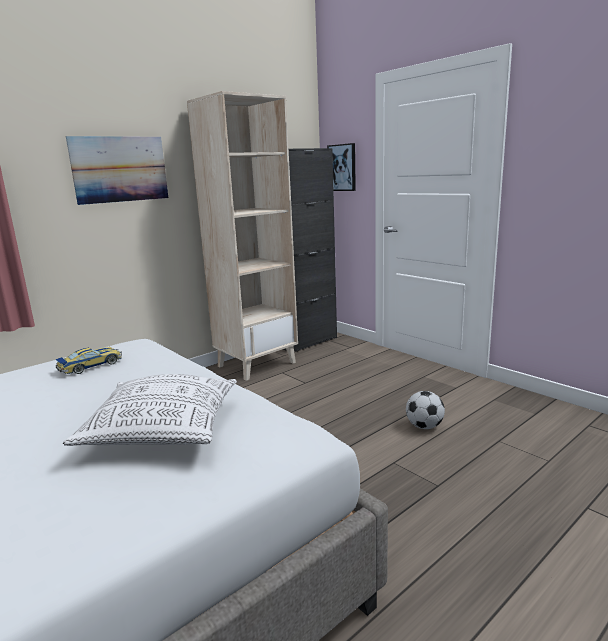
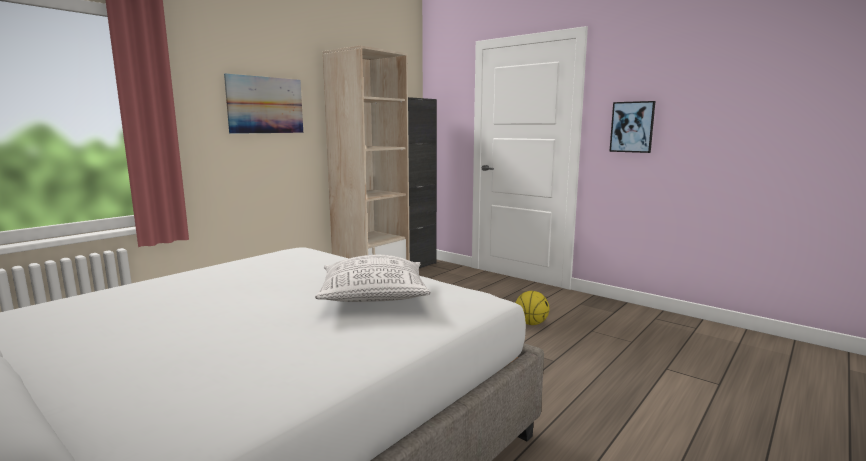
camera: 10 degrees left, 5 degrees down
(91, 366) = (272, 263): toy car -> none
(342, 167) = (443, 116): picture -> picture (632, 127)
(424, 426) = (531, 323): football -> basketball

